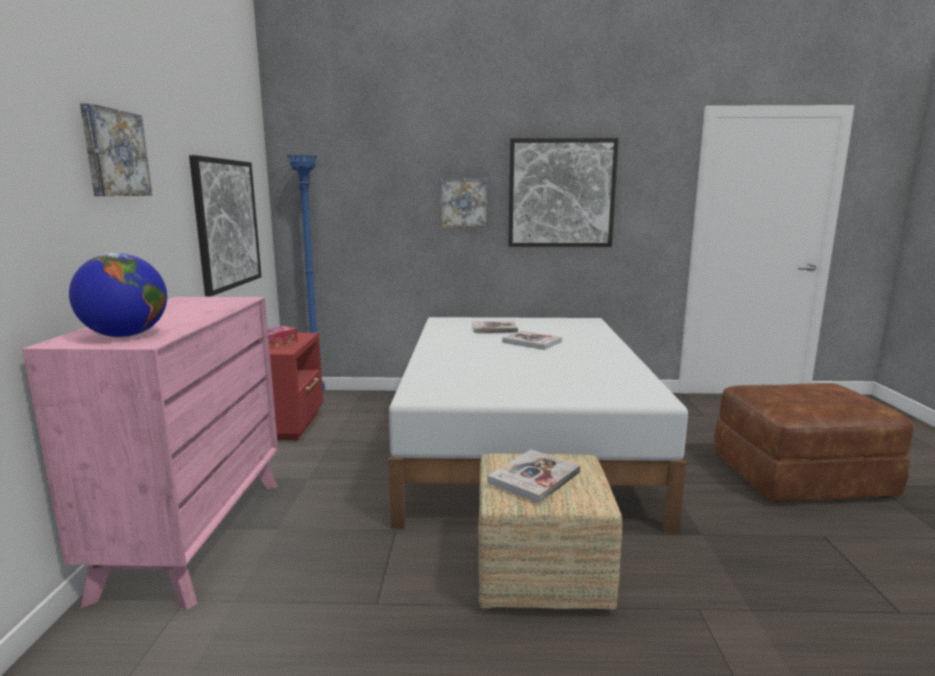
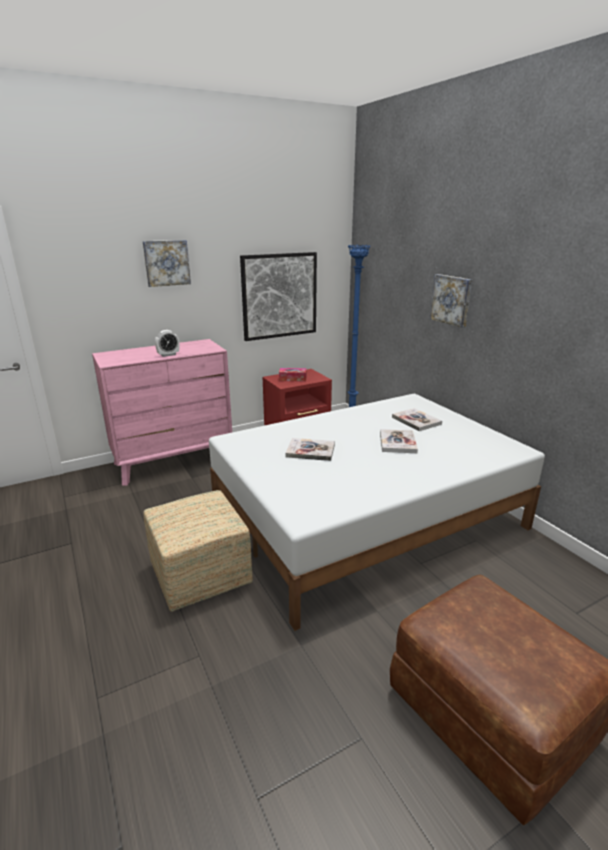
camera: 60 degrees right, 10 degrees up
(126, 336) = (119, 357): globe -> none
(202, 315) = (168, 355): none -> alarm clock
(534, 477) = (187, 512): book -> book (310, 451)
(561, 193) = (532, 306): picture -> none

